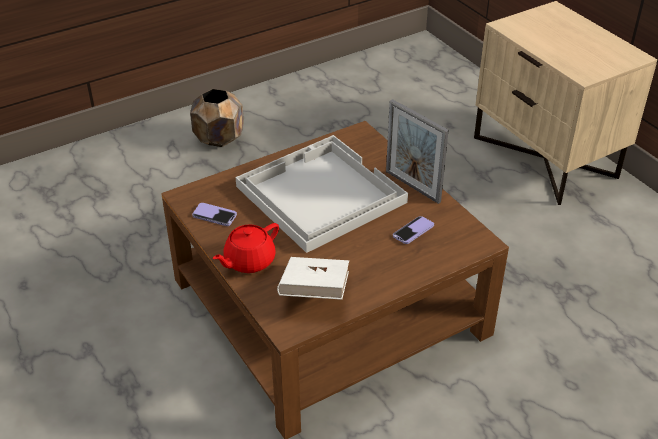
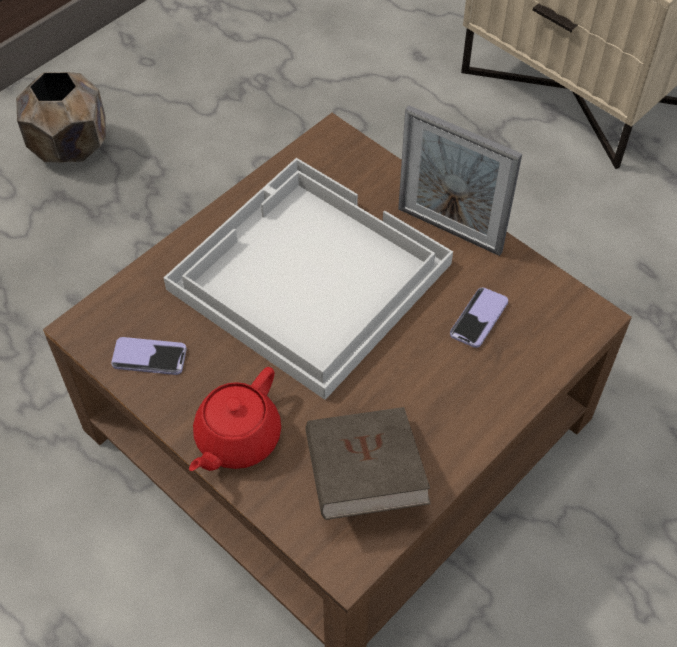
camera: 15 degrees left, 15 degrees up
(314, 292) = (364, 477): white book -> brown book

